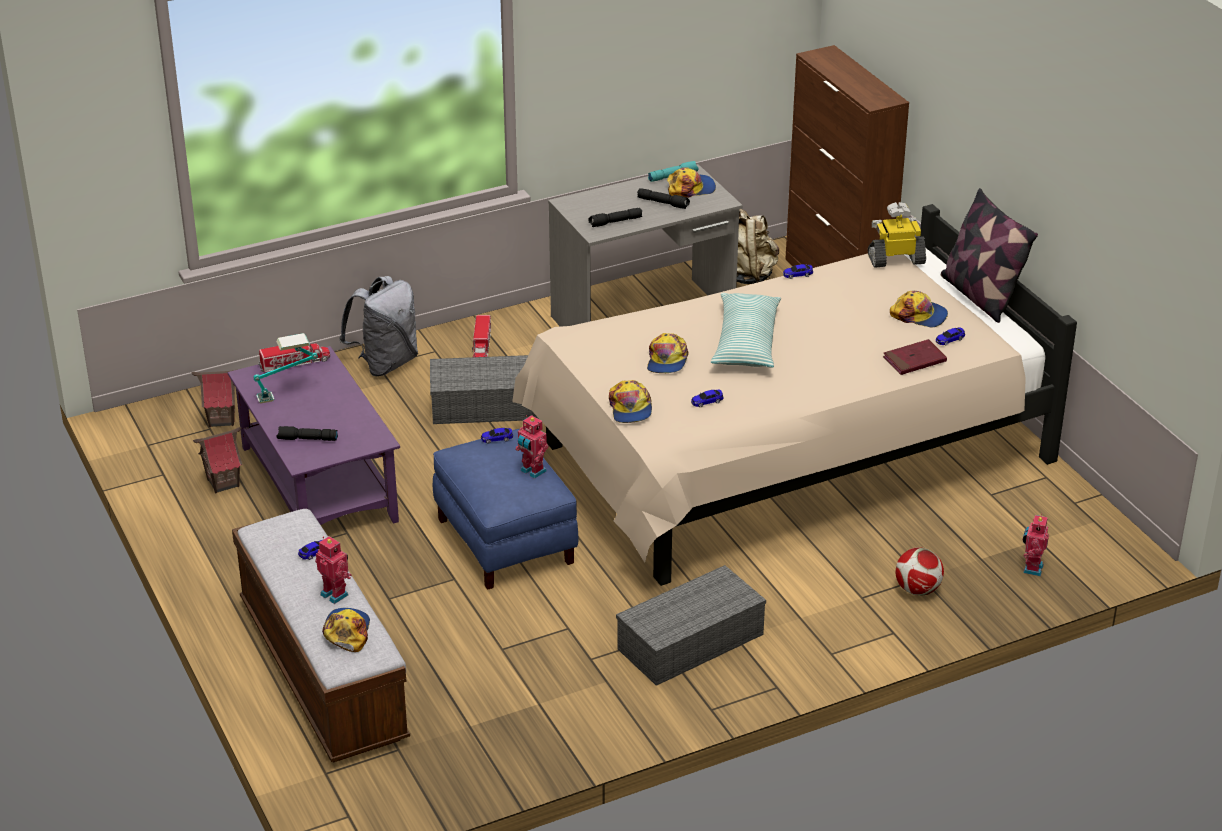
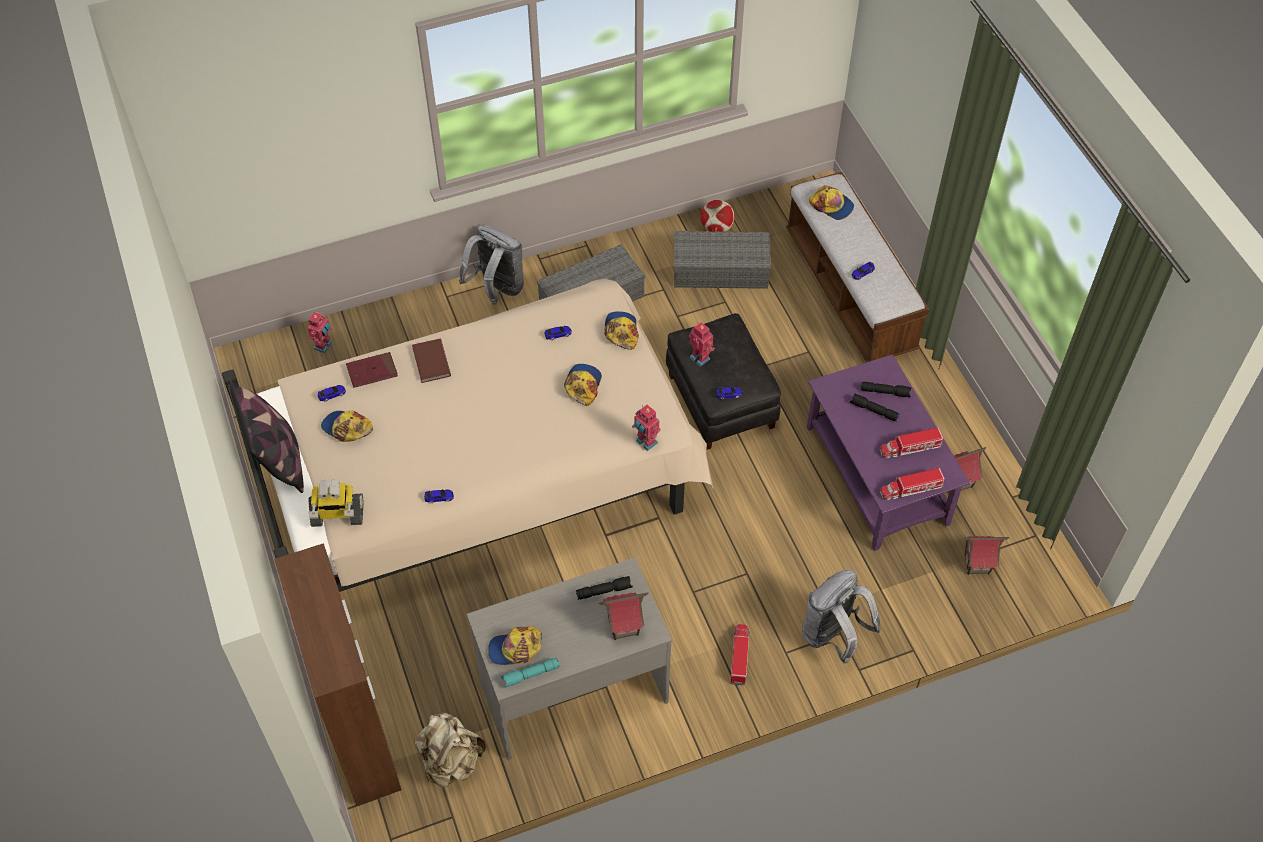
camera: 175 degrees left, 20 degrees up
(288, 394) = (910, 448): table lamp -> toy truck
(335, 594) = (843, 236): toy robot -> toy robot (645, 442)
(347, 632) = (831, 205): cap -> cap turned 60 degrees counterclockwise
(488, 406) = (733, 565): grey storage box -> grey storage box (722, 269)
(506, 541) = (720, 401): blue ottoman -> black ottoman
(593, 203) = (624, 627): none -> toy house
(663, 203) = (549, 622): black flashlight -> black flashlight (873, 411)
(746, 342) = (510, 404): pillow -> none
(826, 645) = (497, 289): none -> grey backpack
(850, 370) = (430, 362): none -> brown book
(917, 590) = (416, 332): football -> football (717, 228)

